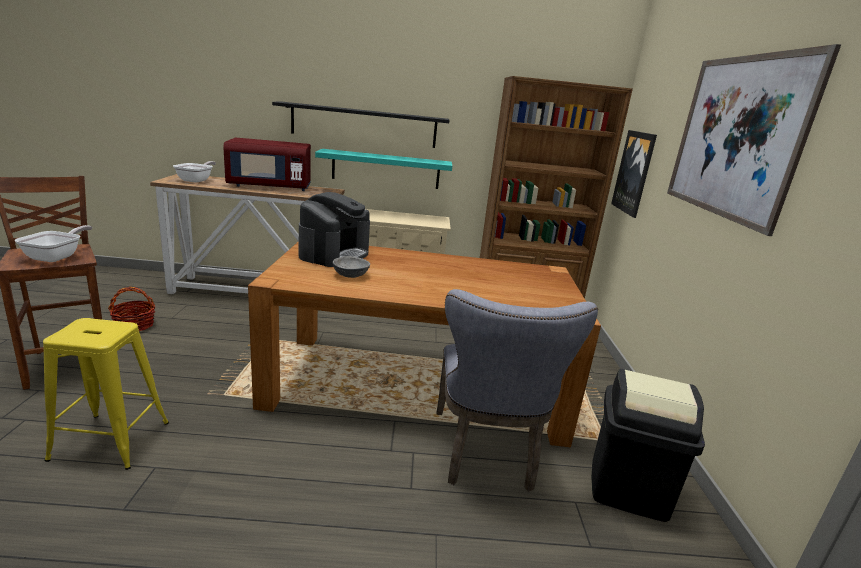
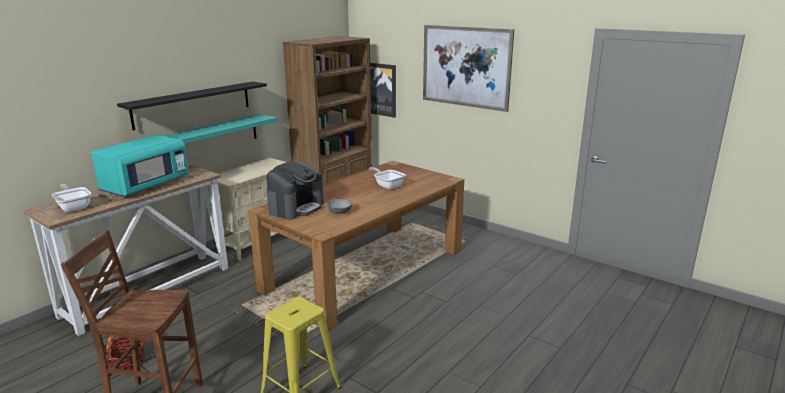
camera: 50 degrees left, 0 degrees up
(57, 256) = (152, 303): frying pan -> frying pan (387, 186)
(270, 187) = (145, 185): red microwave -> turquoise microwave
(334, 253) = (296, 207): coffee machine -> coffee machine turned 60 degrees clockwise
(486, 454) = (444, 273): grey chair -> none
(628, 488) = (497, 251): black trash can -> none

